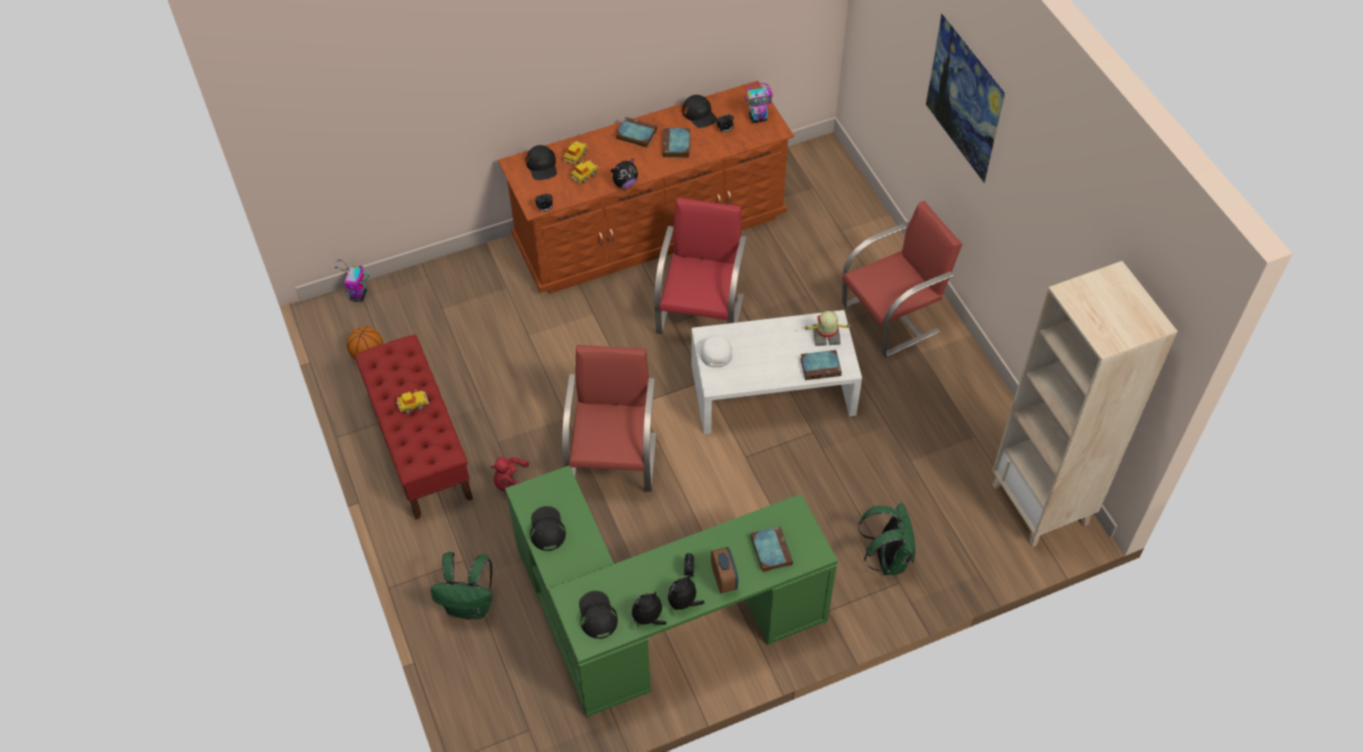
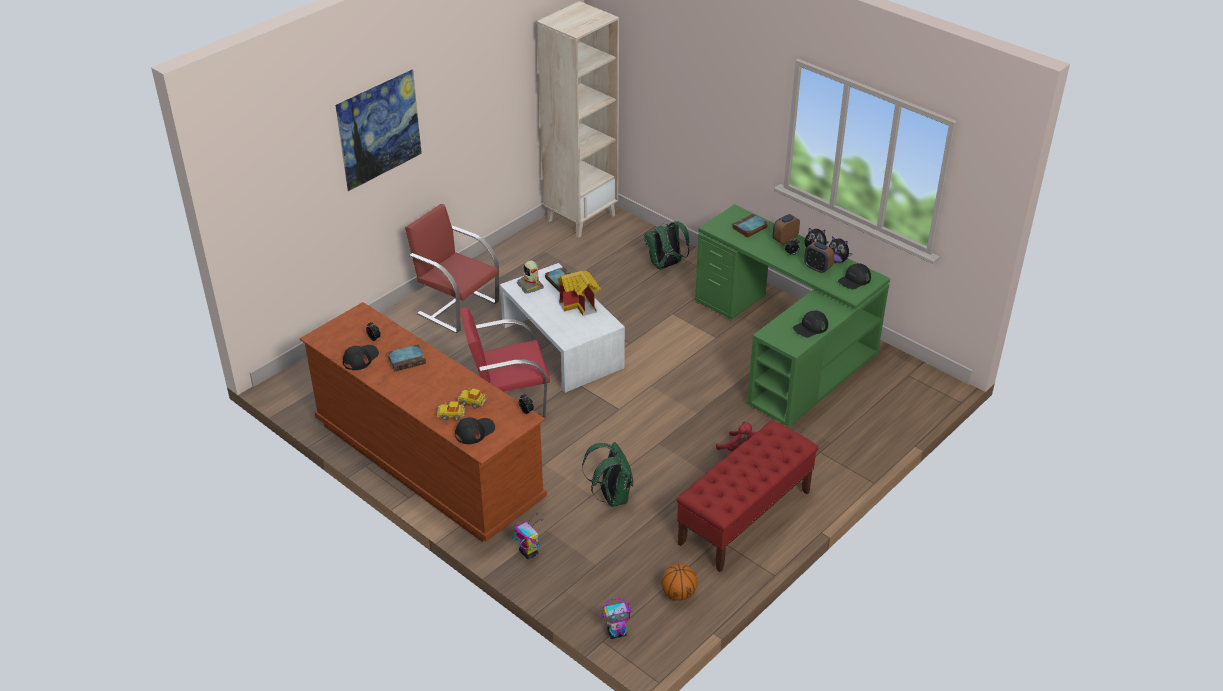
camera: 115 degrees left, 15 degrees down
(413, 404) = (748, 463): toy car -> none
(470, 606) = (851, 434): green backpack -> green backpack (611, 496)
(613, 459) = (678, 405): red chair -> none
(624, 183) = (469, 375): plush toy -> none
(635, 134) = (405, 388): book -> none
(644, 585) = (817, 268): none -> alarm clock
(715, 351) = (579, 332): white cap -> none
(758, 118) = (350, 325): toy robot -> toy robot (528, 552)
(765, 370) = (580, 305): none -> toy house

